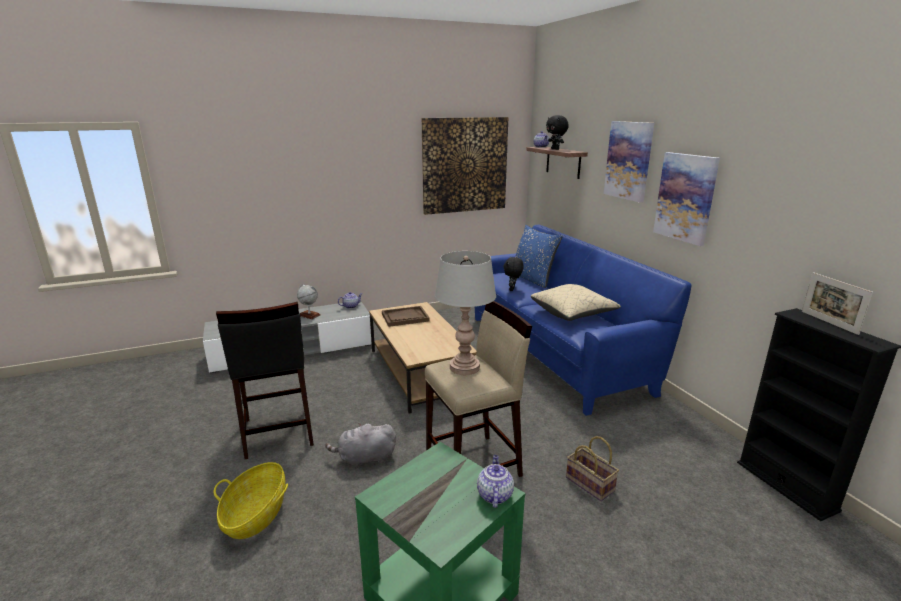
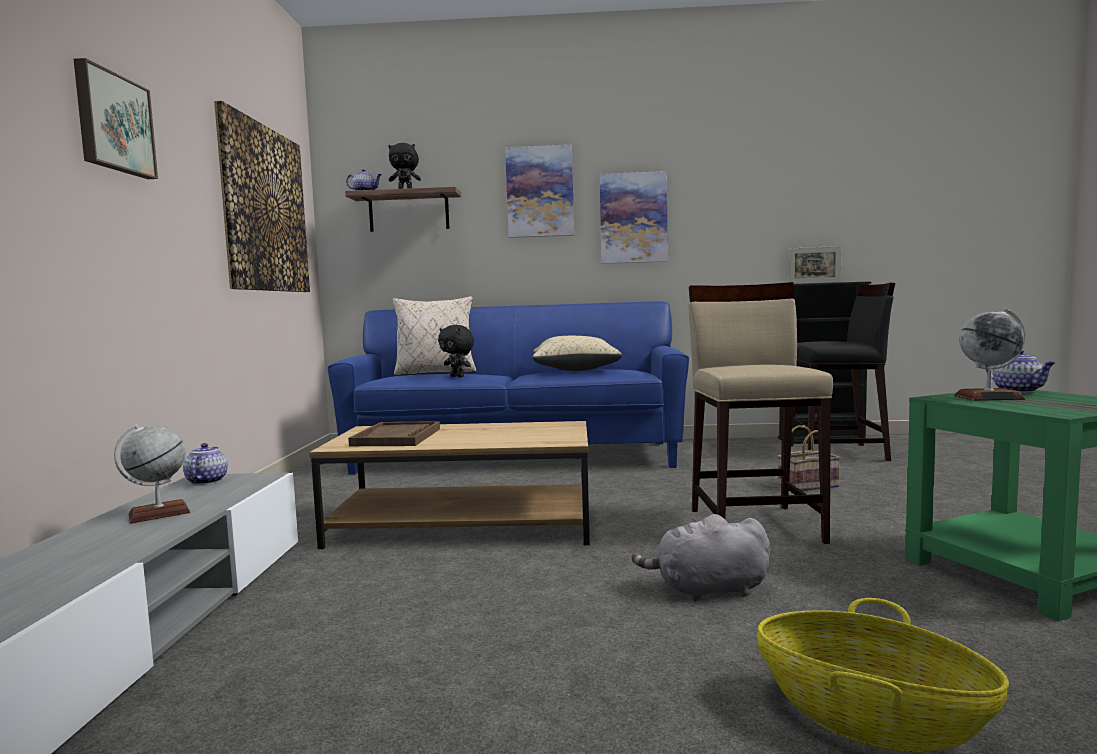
camera: 65 degrees left, 15 degrees down
(277, 432) = (548, 675): black stool -> black stool (838, 453)
(345, 154) = (113, 123): none -> picture
(364, 459) = (707, 590): grey plush toy -> grey plush toy turned 75 degrees clockwise
(447, 475) = (988, 397): none -> globe
(464, 367) = (746, 365): grey table lamp -> none
(494, 495) = (1019, 391): teapot -> teapot turned 135 degrees counterclockwise
(532, 279) = (436, 373): blue pillow -> beige pillow

